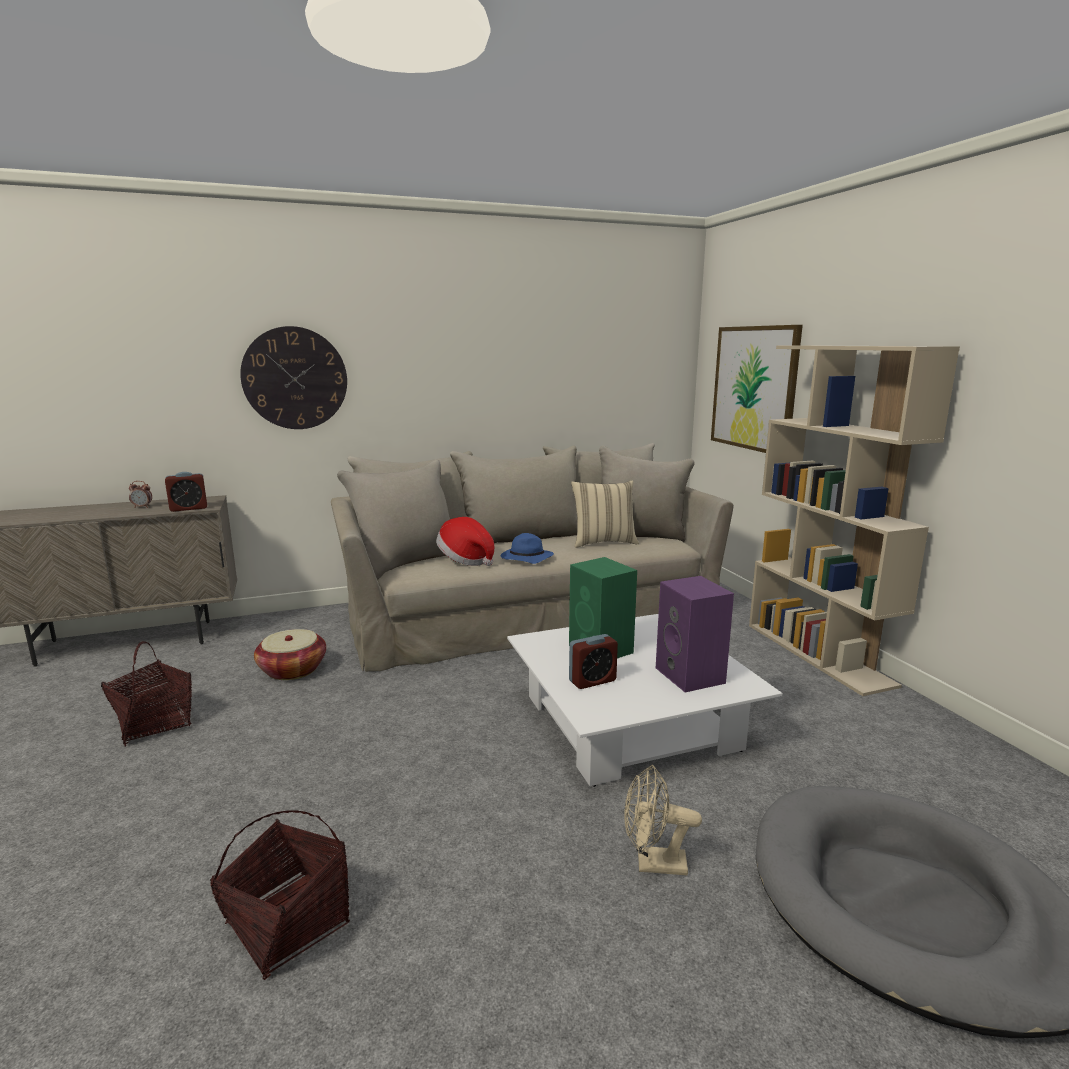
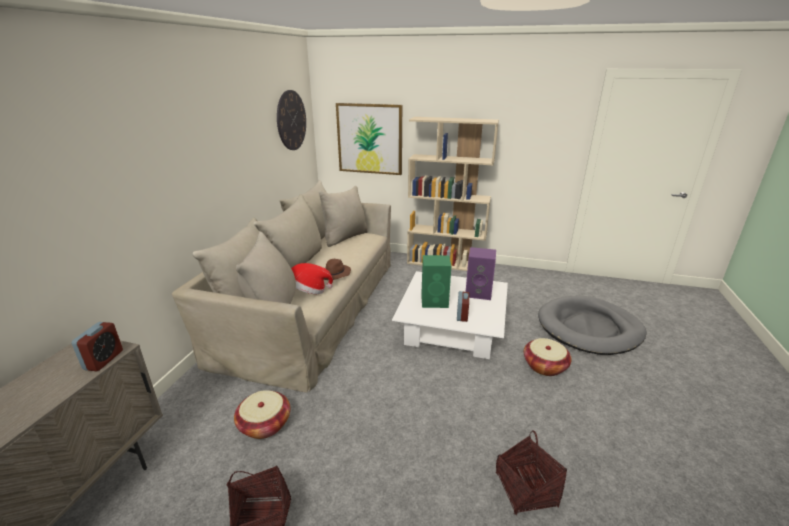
camera: 55 degrees left, 10 degrees up
(142, 507) = (39, 388): alarm clock -> none
(295, 378) = (116, 198): wall clock -> wall clock (291, 120)
(526, 559) = (335, 275): blue hat -> brown hat
(603, 542) = (343, 248): beige pillow -> none
(653, 864) = (544, 366): beige fan -> basket

